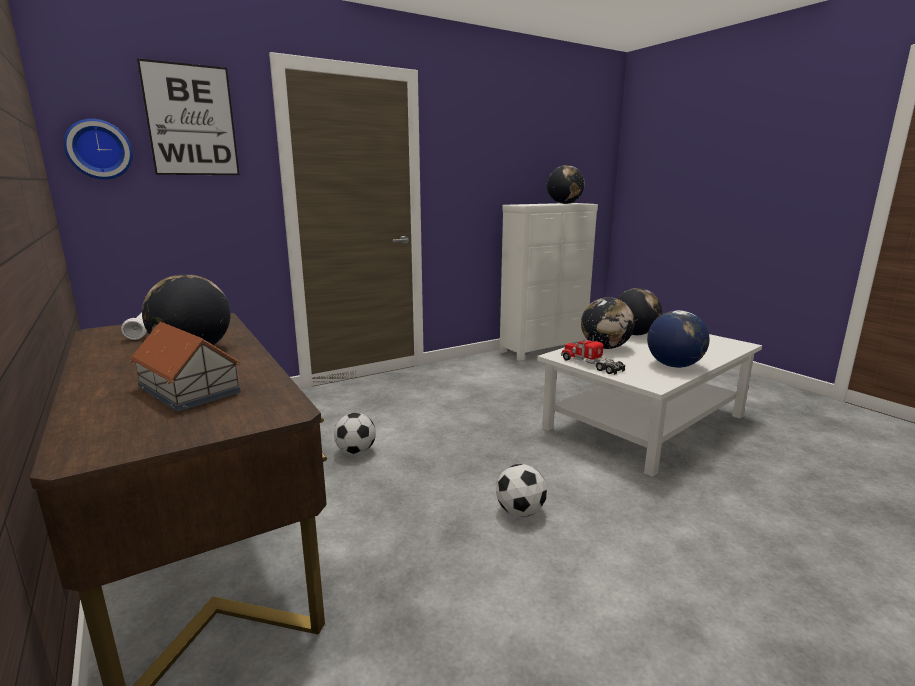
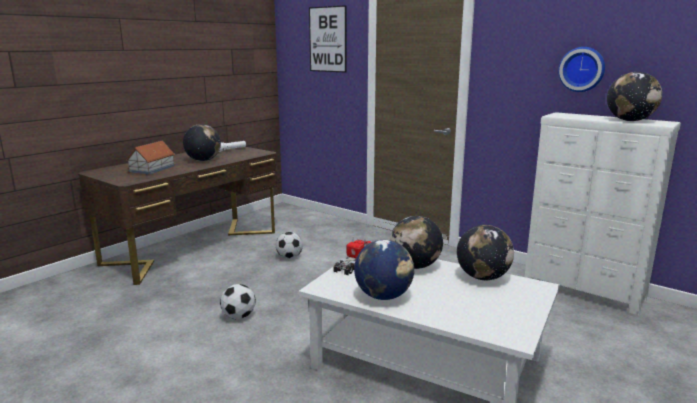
camera: 70 degrees right, 0 degrees up
(99, 149) = (292, 57): wall clock -> wall clock (582, 69)

